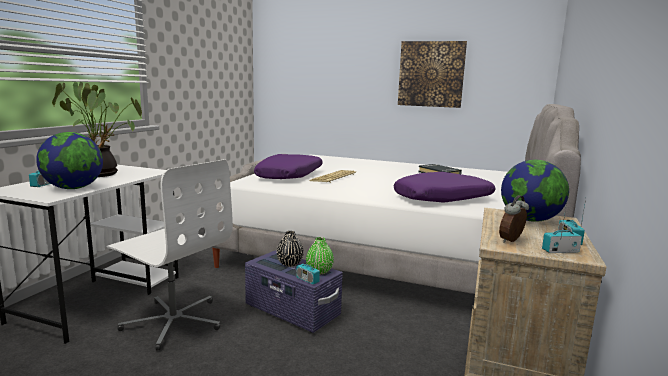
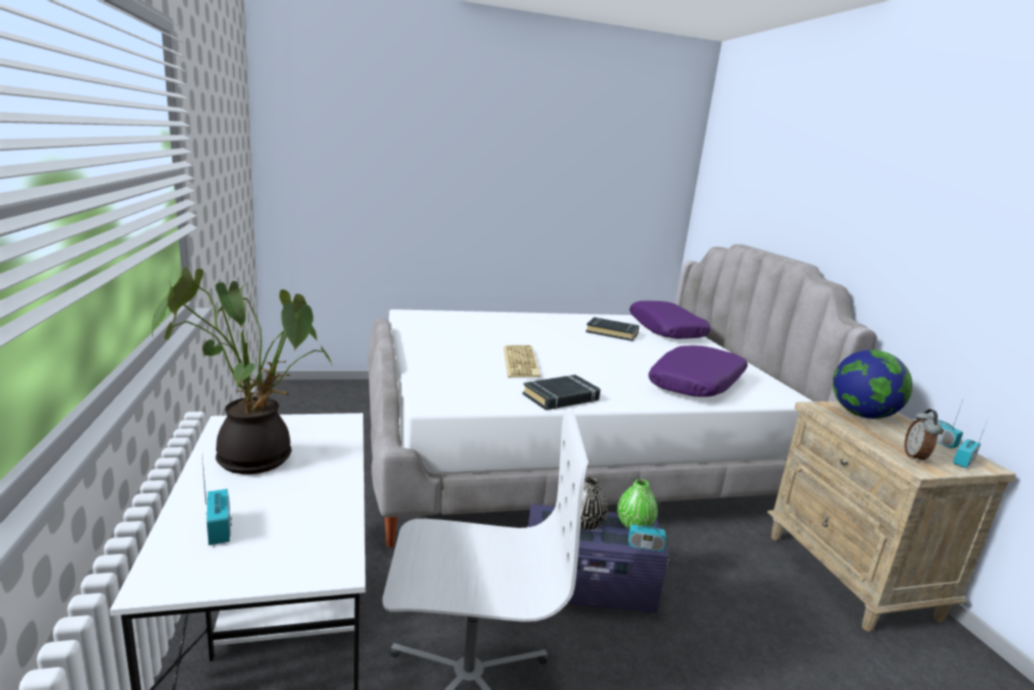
camera: 35 degrees left, 5 degrees up
(73, 188) = (308, 521): globe -> none
(290, 176) = (463, 370): purple pillow -> purple pillow (666, 329)
(321, 191) = (561, 398): none -> black book
(431, 74) = (554, 186): picture -> none

